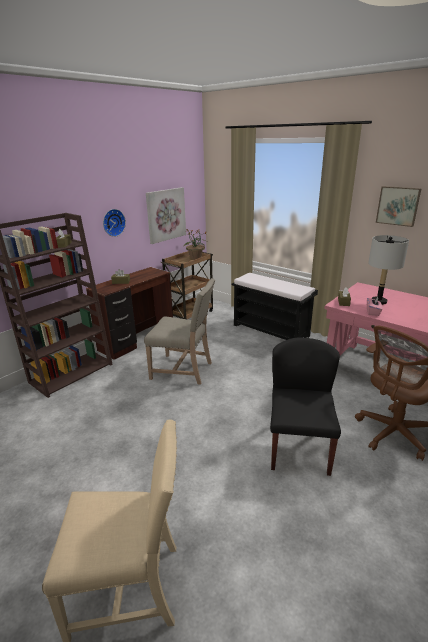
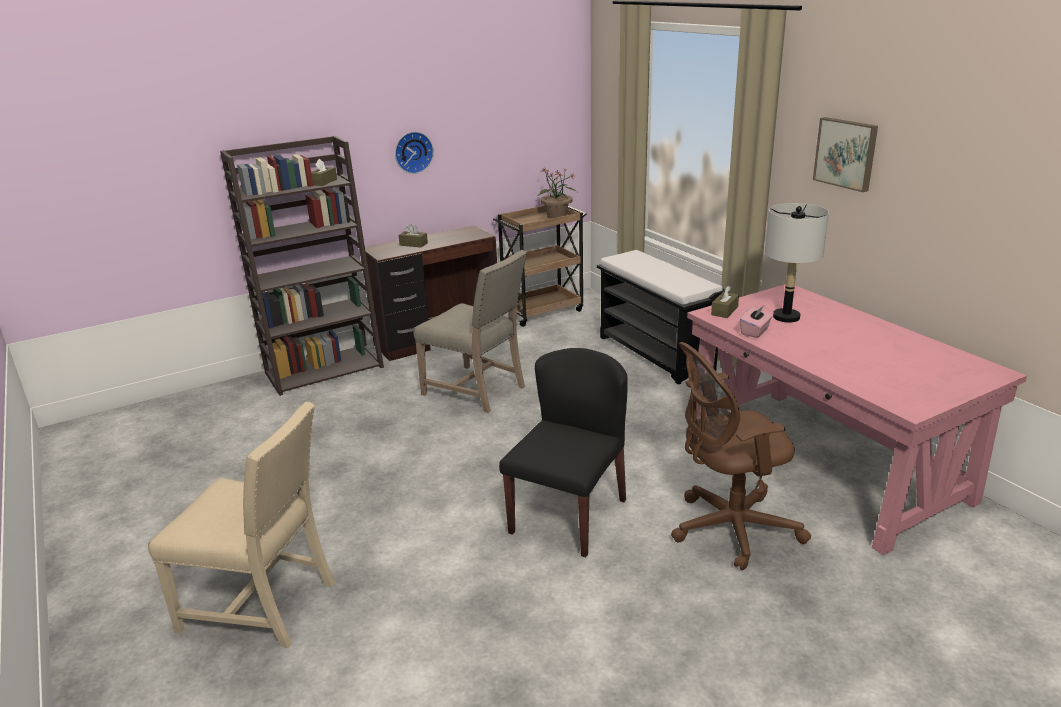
camera: 20 degrees right, 0 degrees up
(165, 215) = (509, 143): picture -> none

